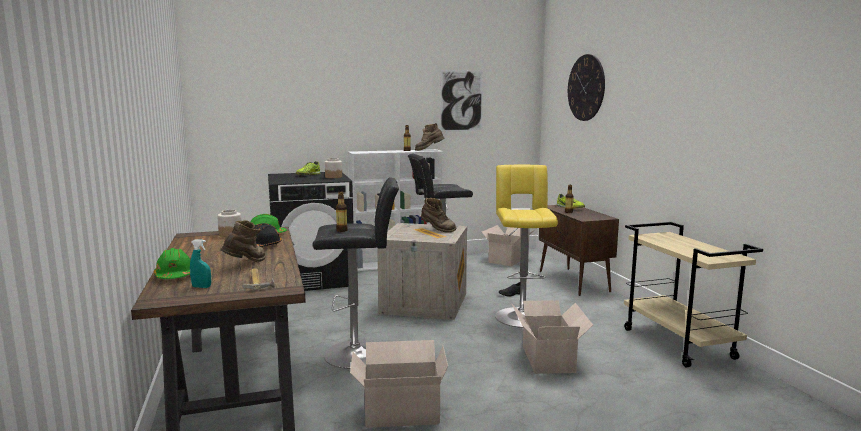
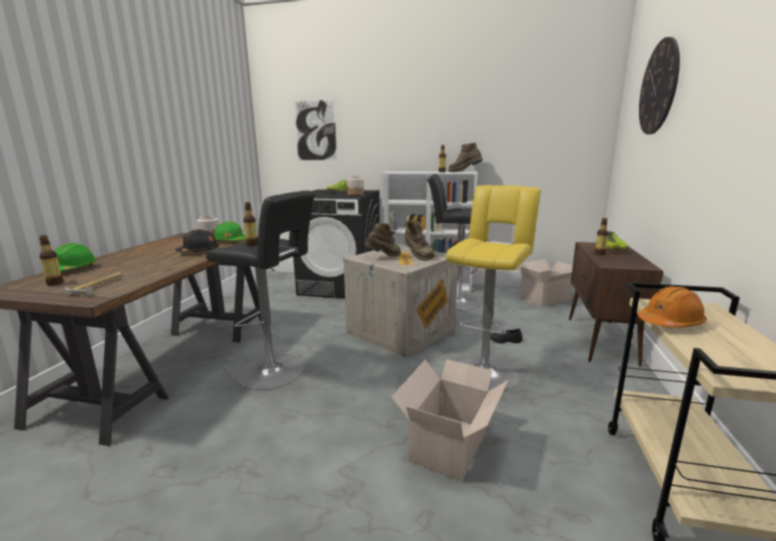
camera: 30 degrees right, 5 degrees up
(201, 287) = (55, 283): turquoise spray bottle -> bottle
(246, 264) = (142, 267): brown boot -> brown boot (384, 257)
(399, 412) = (211, 459): cardboard box -> none
(461, 100) = (510, 117): picture -> picture (315, 130)
(662, 243) = (670, 323): none -> orange hard hat

